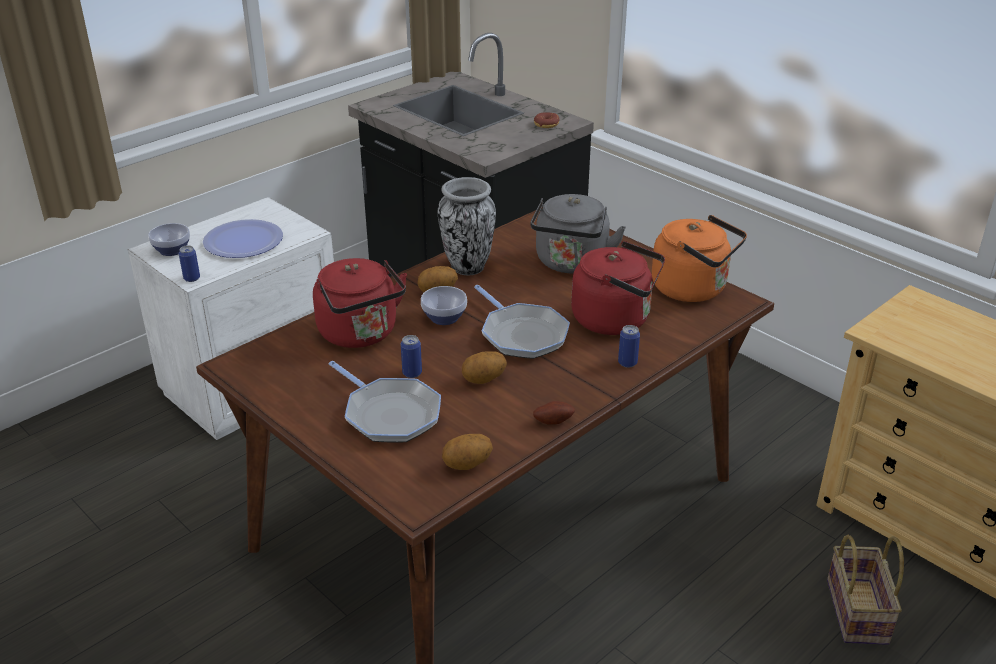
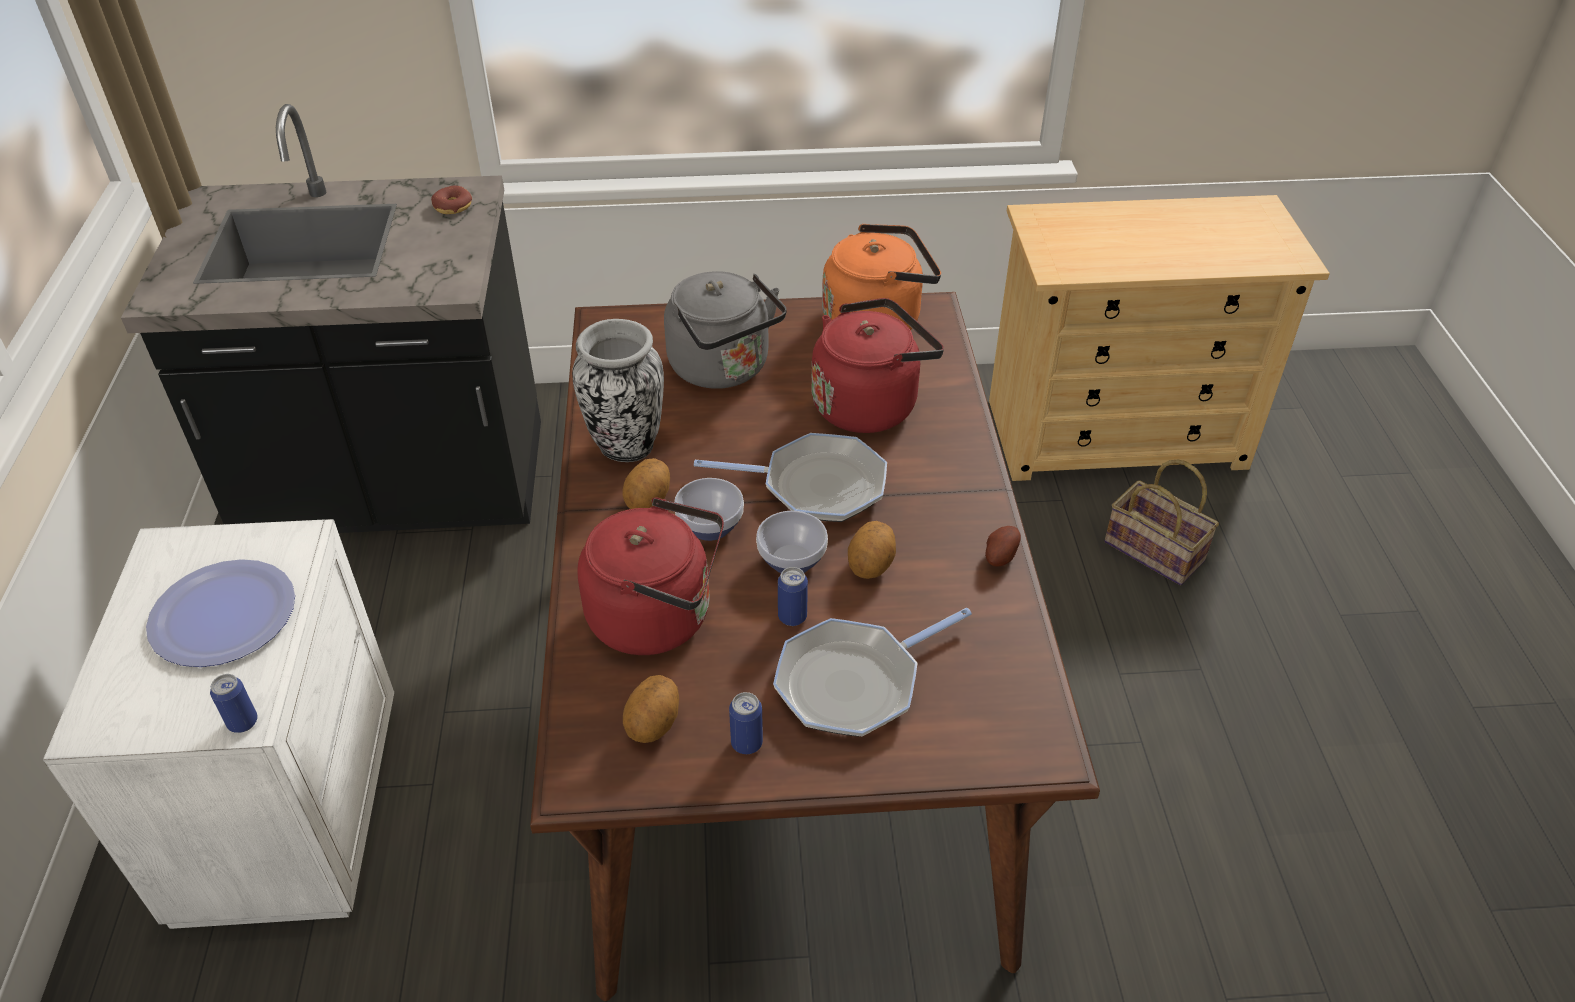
camera: 50 degrees left, 10 degrees up
(173, 250) = (131, 705): bowl -> bowl (792, 559)
(389, 414) = (854, 682): frying pan -> frying pan turned 150 degrees clockwise
(467, 465) = (1015, 669): potato -> potato (654, 724)
(627, 363) = (953, 443): can -> can (746, 743)

